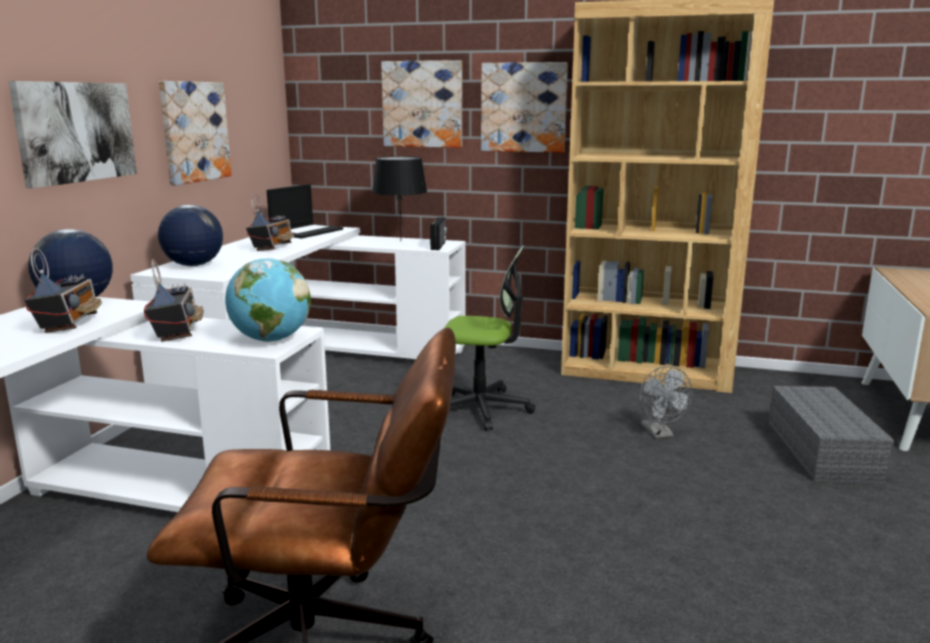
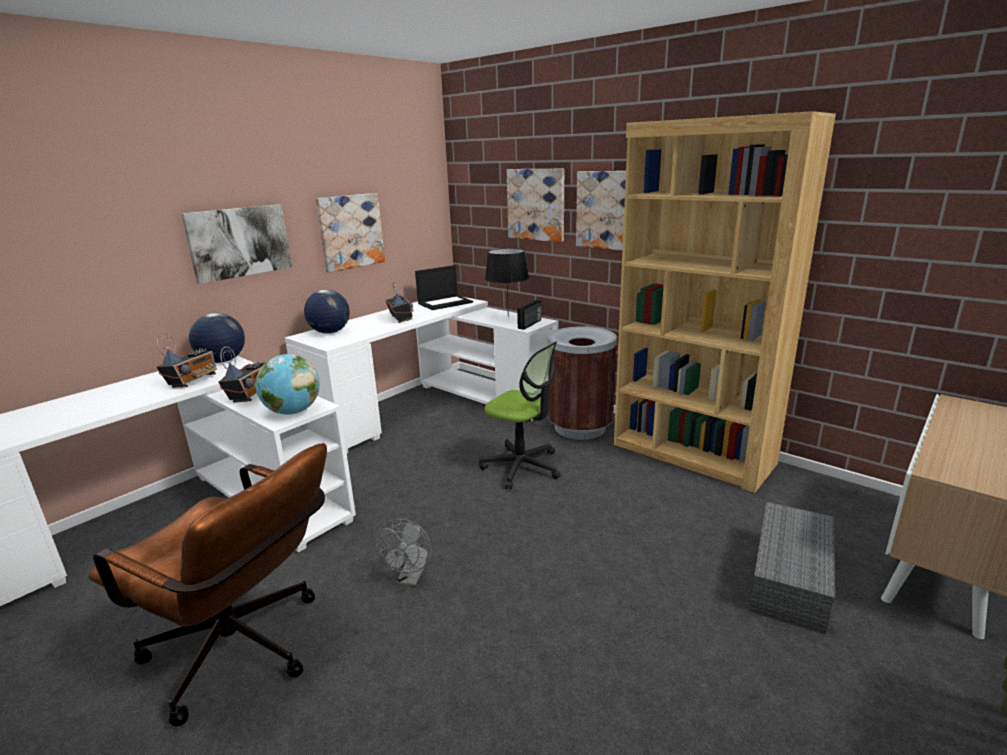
camera: 25 degrees right, 5 degrees up
(272, 247) = (400, 318): radio -> radio turned 60 degrees counterclockwise
(510, 365) = (580, 427): none -> brown trash can
(660, 433) = (646, 523): grey fan -> grey fan (410, 578)

